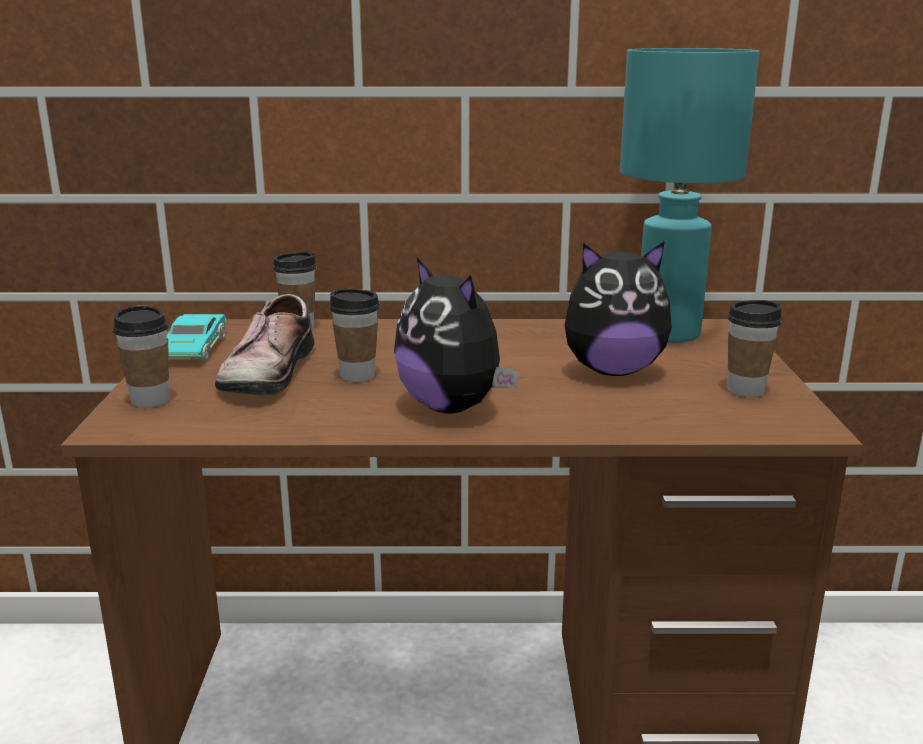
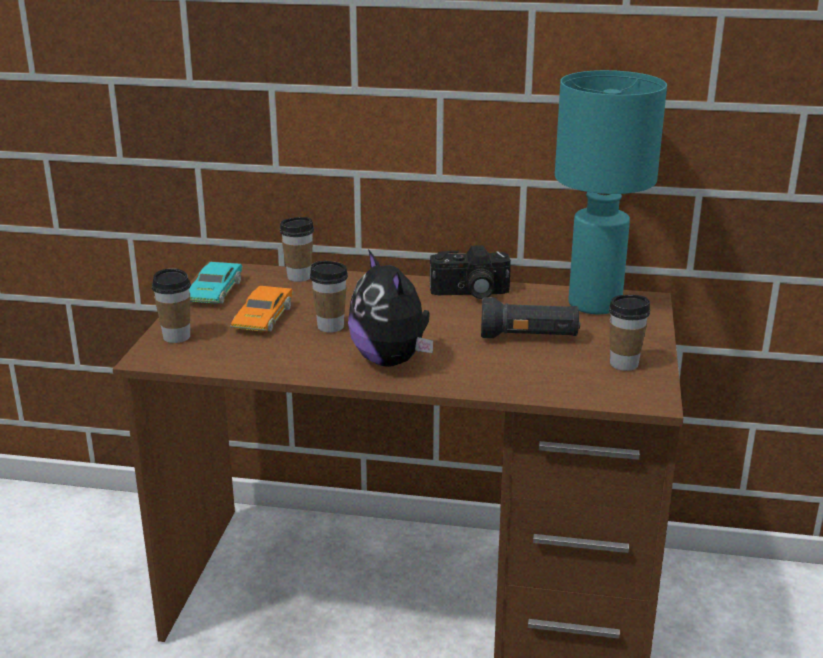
camera: 10 degrees right, 5 degrees up
(265, 371) = (263, 317): shoe -> orange toy car
(515, 332) = (470, 293): none -> camera
(613, 370) = (529, 337): plush toy -> black flashlight

